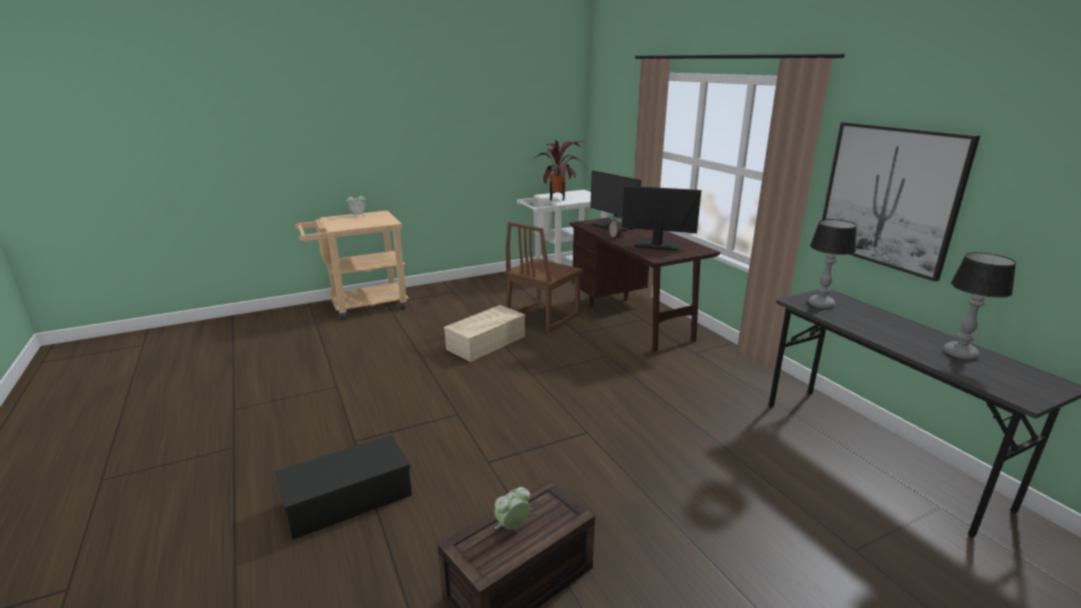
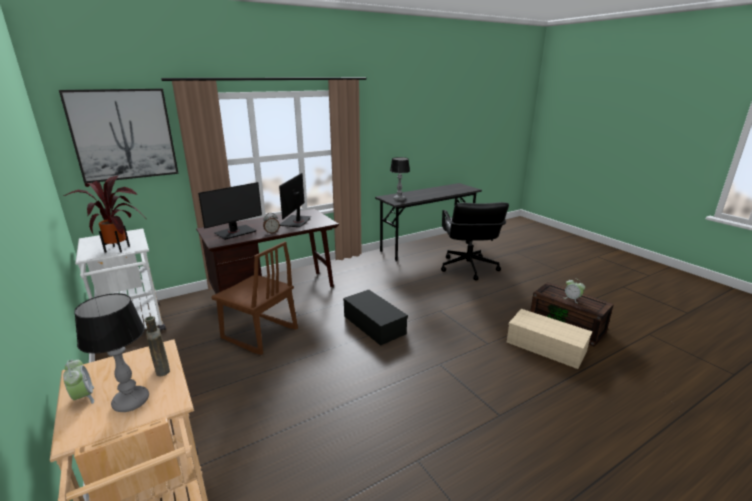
camera: 95 degrees left, 0 degrees up
(349, 497) = (559, 399): black storage box -> black storage box (373, 324)
(369, 223) = (162, 368): none -> brown bottle
(486, 342) = (312, 363): beige storage box -> beige storage box (544, 346)
(775, 495) = (468, 268): none -> black office chair
(889, 197) = (389, 143): picture -> picture (123, 135)
(960, 354) = (442, 189): table lamp -> table lamp (132, 402)

